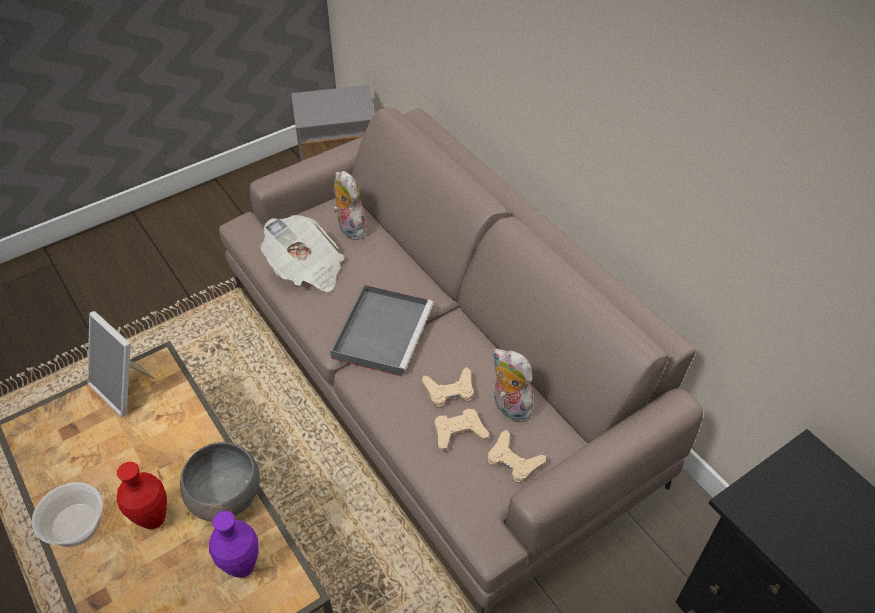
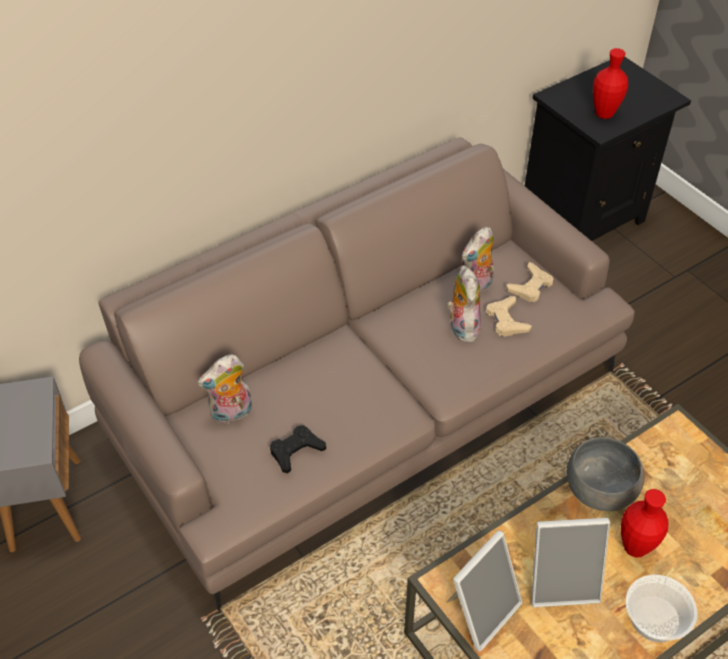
camera: 90 degrees left, 0 degrees up
(134, 451) = (561, 582): none -> picture frame
(242, 566) = (665, 467): purple vase -> none
(306, 269) = (296, 451): newspaper -> black game controller
(382, 331) = (389, 378): grey tray -> none
(449, 391) = (461, 327): beige game controller -> plush toy
(785, 514) = (604, 114): none -> red vase

